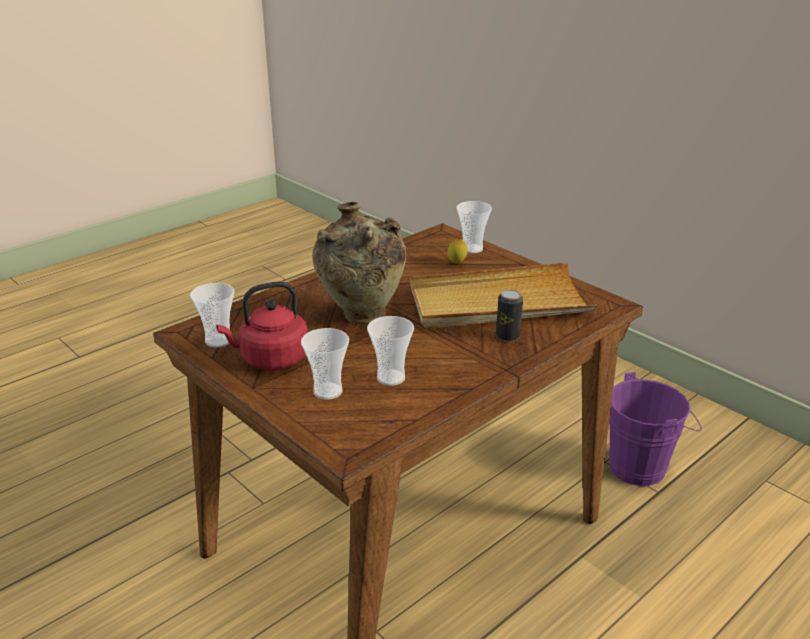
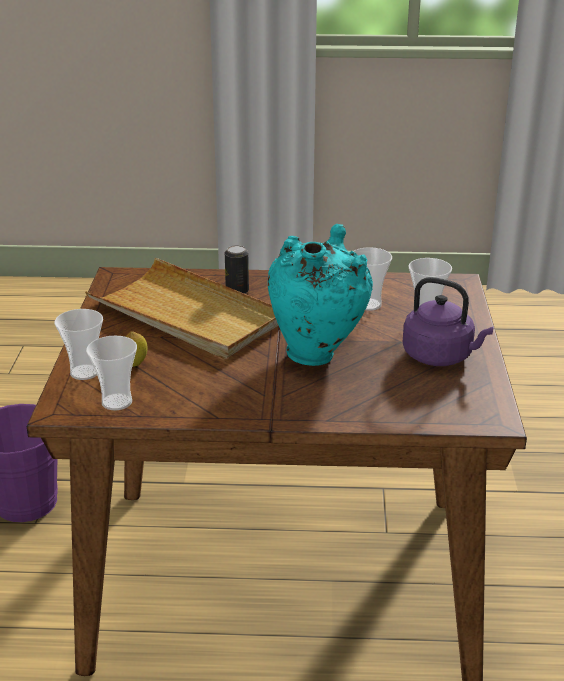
camera: 135 degrees left, 0 degrees up
(218, 340) = (469, 395): cup -> cup (117, 402)
(271, 359) = (441, 356): red kettle -> purple kettle
(361, 319) = (317, 354): beige vase -> turquoise vase

